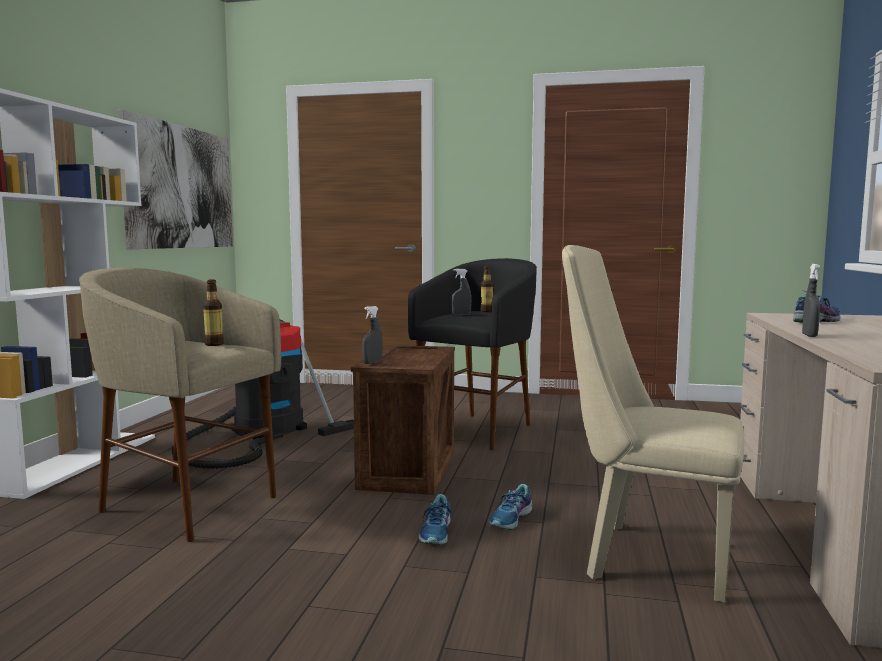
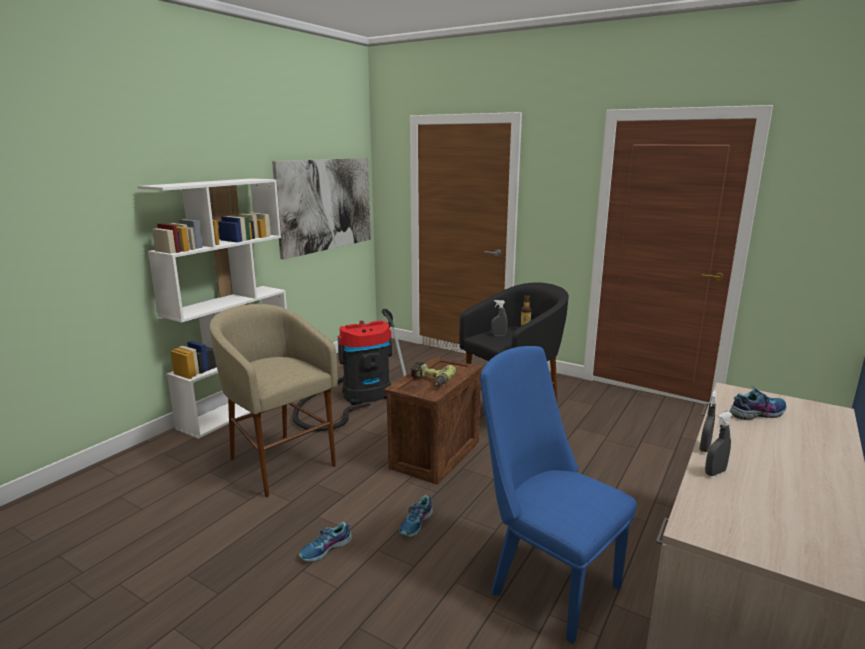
camera: 20 degrees right, 10 degrees up
(214, 344) = (289, 370): bottle -> none
(372, 363) = (402, 385): grey spray bottle -> grey spray bottle (715, 472)
(404, 358) = (430, 380): none -> power drill
(511, 519) = (476, 521): shoe -> shoe (326, 549)
(645, 557) = (546, 583): beige chair -> blue chair

